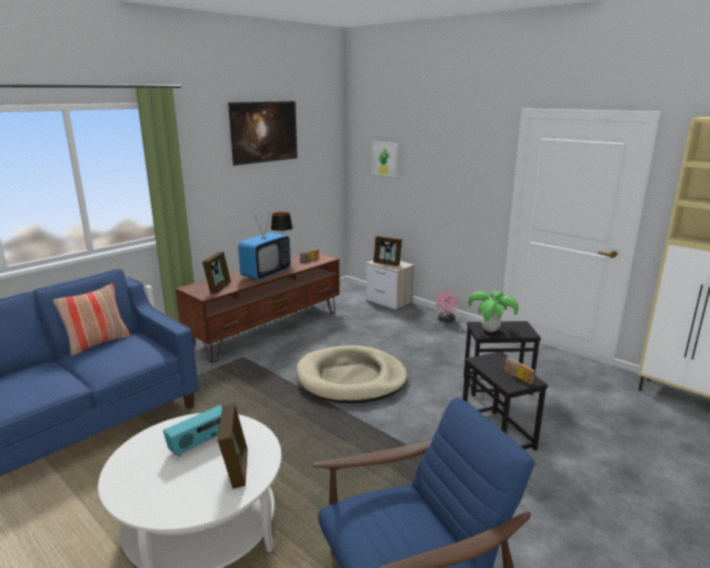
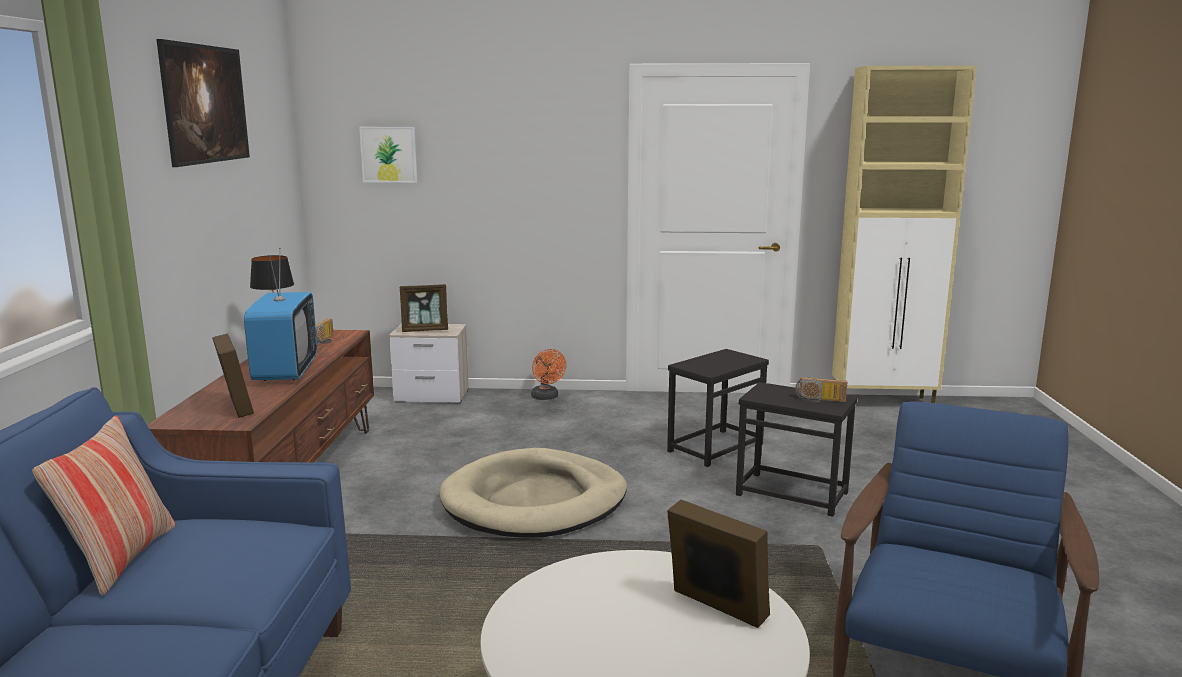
camera: 40 degrees left, 5 degrees down
(199, 443) = (607, 607): radio -> none
(446, 320) = (546, 397): pink fan -> orange fan
(490, 330) = (709, 366): potted plant -> none

